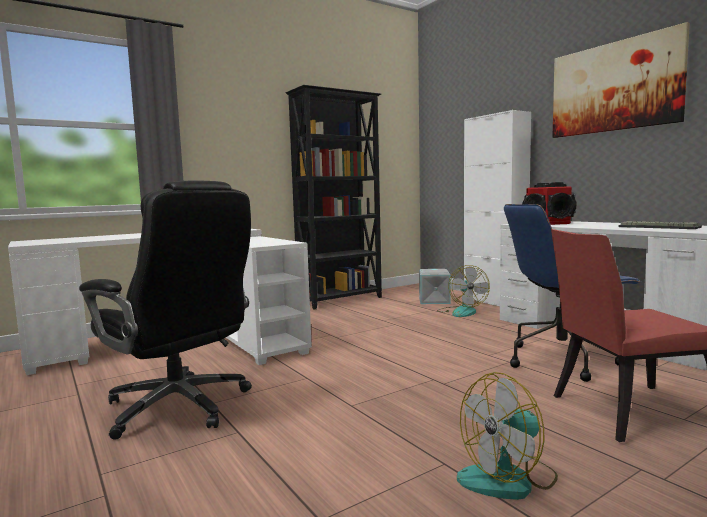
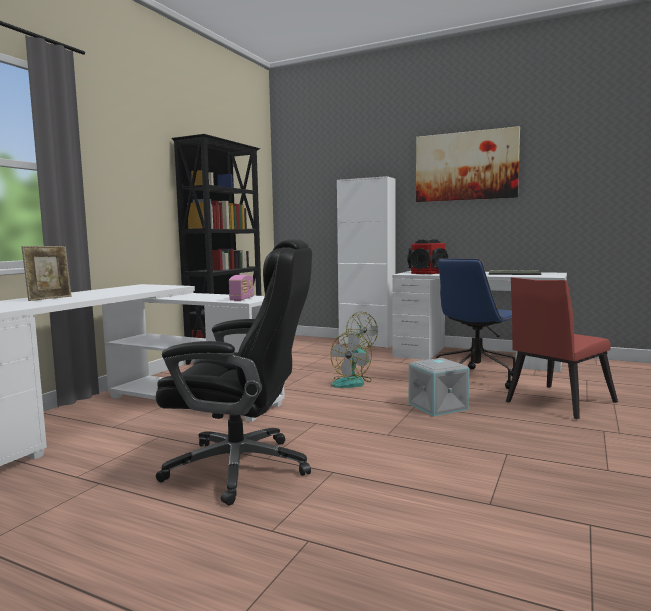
camera: 30 degrees left, 0 degrees up
(122, 236) = (50, 298): none -> picture frame
(263, 243) = (242, 299): none -> radio
(435, 300) = (316, 347): grey storage box -> grey storage box (439, 406)
(508, 478) = (552, 452): fan -> fan (352, 382)

